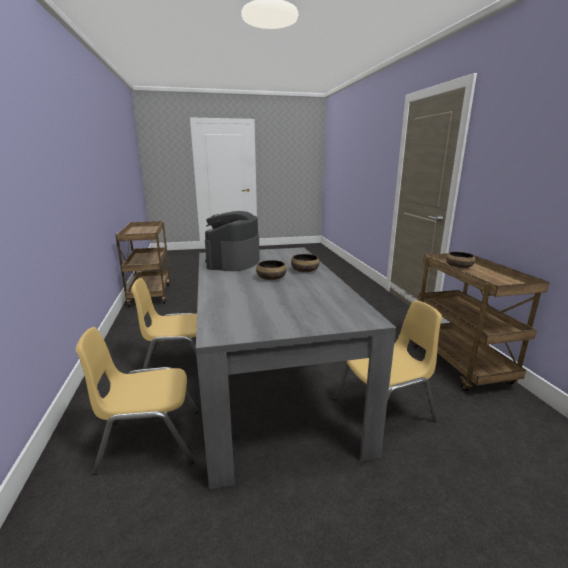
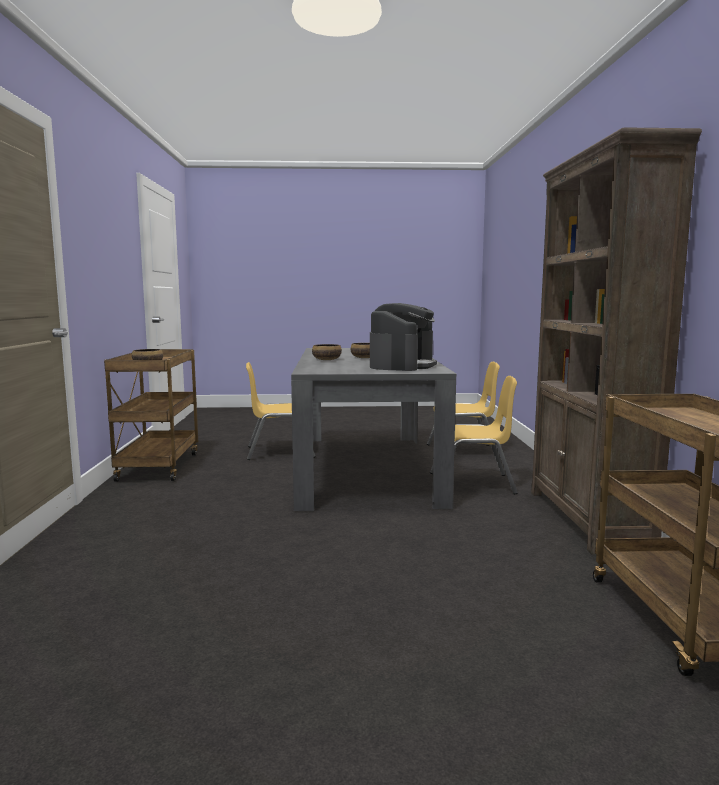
camera: 170 degrees left, 10 degrees down
(128, 334) = (587, 519): none -> brown bookcase

